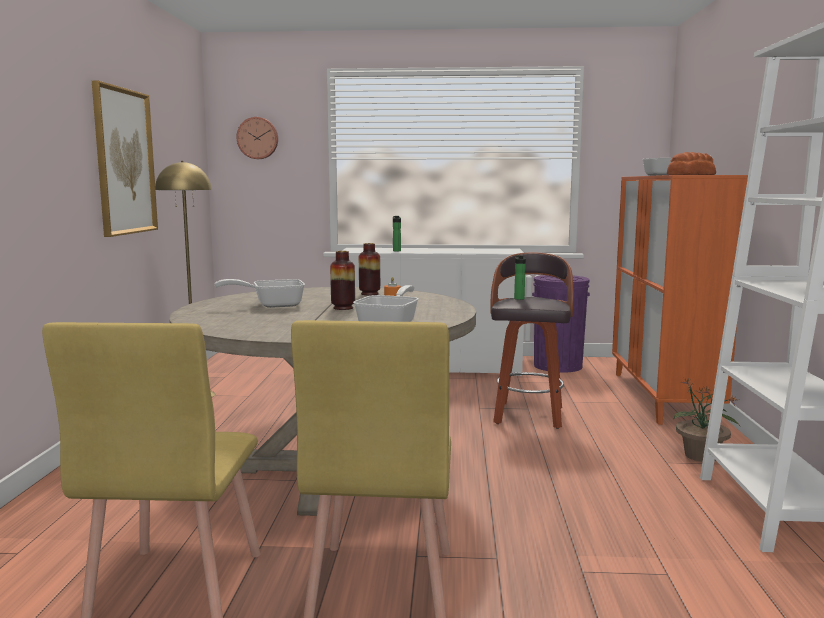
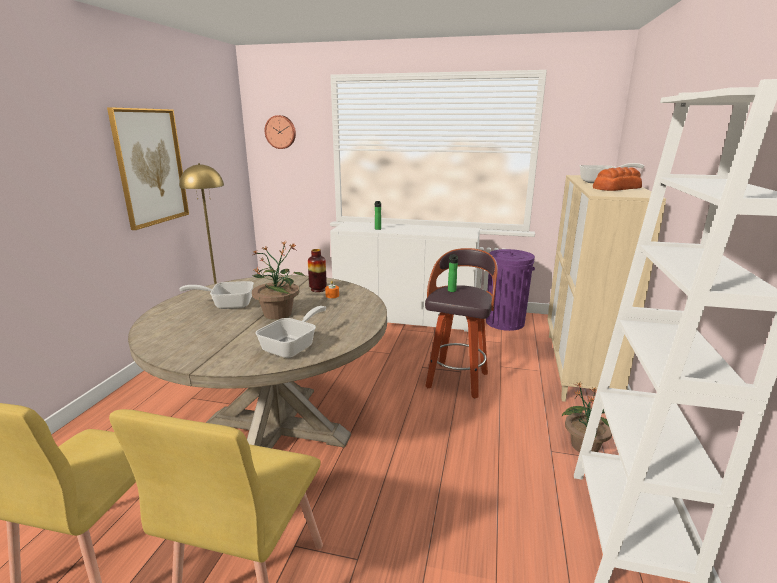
camera: 10 degrees right, 10 degrees up
(343, 308) = (278, 313): vase -> potted plant
(662, 397) = (578, 367): orange cabinet -> beige cabinet

